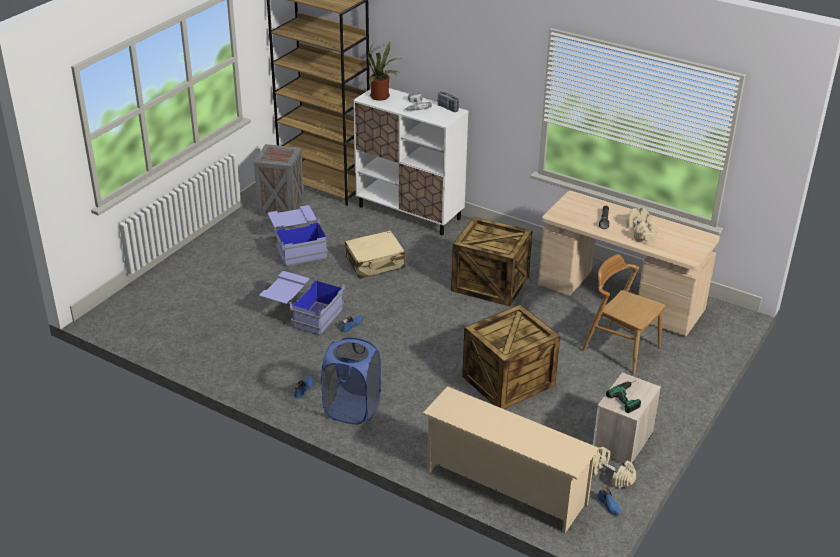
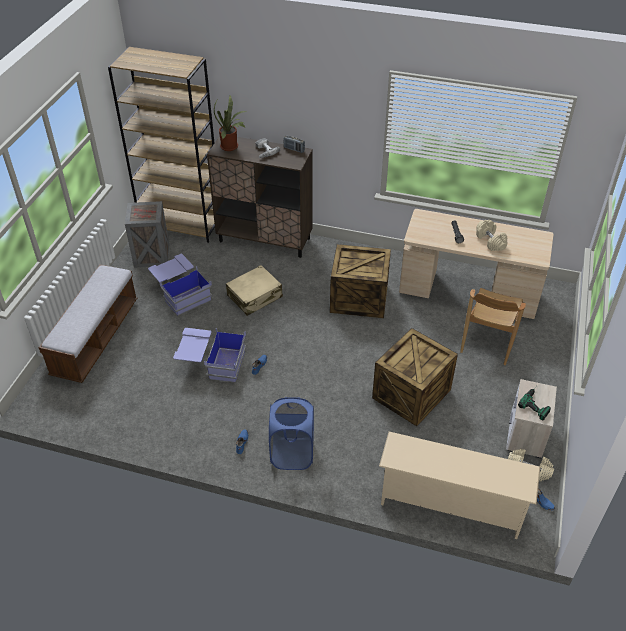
camera: 15 degrees left, 10 degrees up
(193, 271) = (96, 338): none -> bench
(410, 213) = (265, 240): white cabinet -> brown cabinet
(621, 349) = (488, 341): brown chair -> brown chair turned 90 degrees counterclockwise

